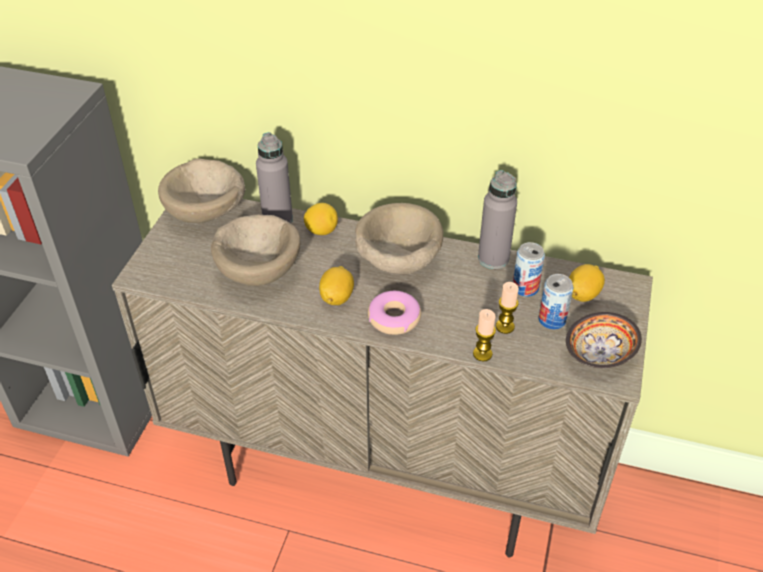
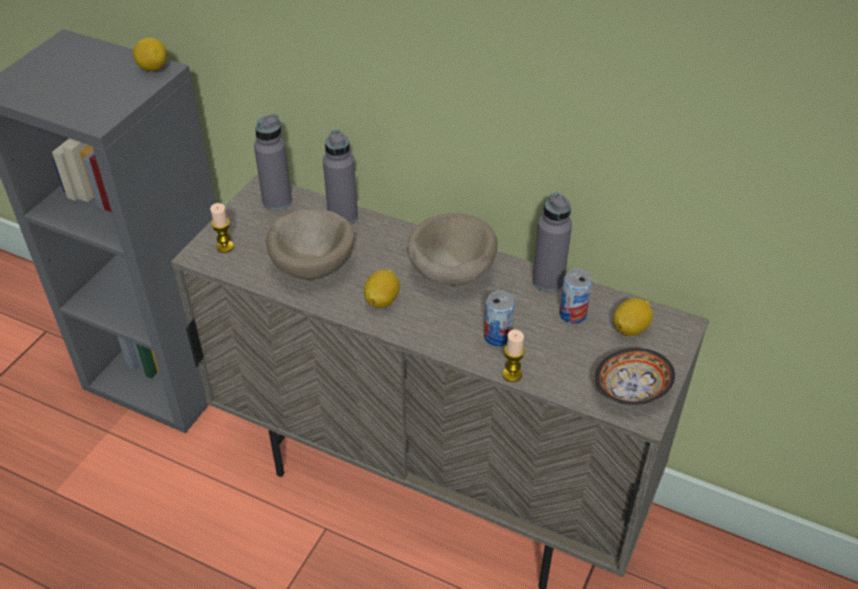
camera: 10 degrees right, 0 degrees up
(208, 212) = (277, 201): beige bowl -> grey bottle
(321, 231) = (383, 233): lemon -> lemon (153, 68)
(394, 318) = (433, 328): donut -> none
(505, 326) = (541, 350): candle -> candle (225, 247)
(552, 320) = (591, 350): can -> can (497, 337)

